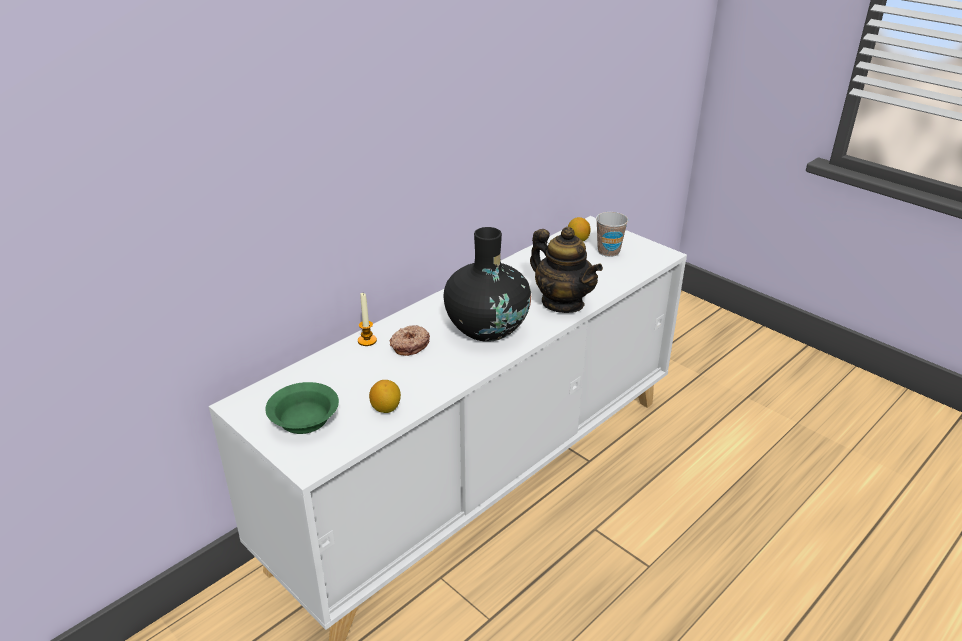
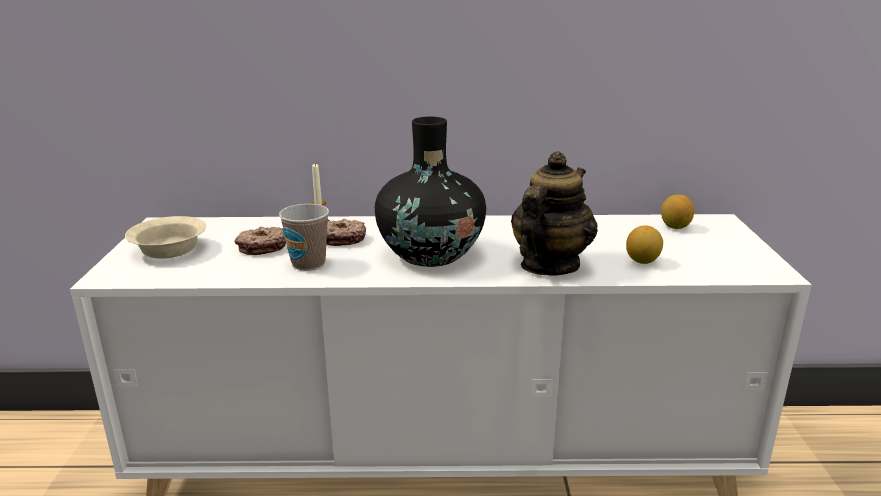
camera: 45 degrees right, 10 degrees down
(305, 421) = (168, 251): green bowl -> beige bowl
(369, 380) = (262, 247): none -> donut
(386, 408) = (230, 269): lemon -> lemon (642, 261)
(562, 303) = (549, 265): teapot -> teapot turned 150 degrees counterclockwise
(608, 251) = (696, 246): cup -> cup (308, 264)

